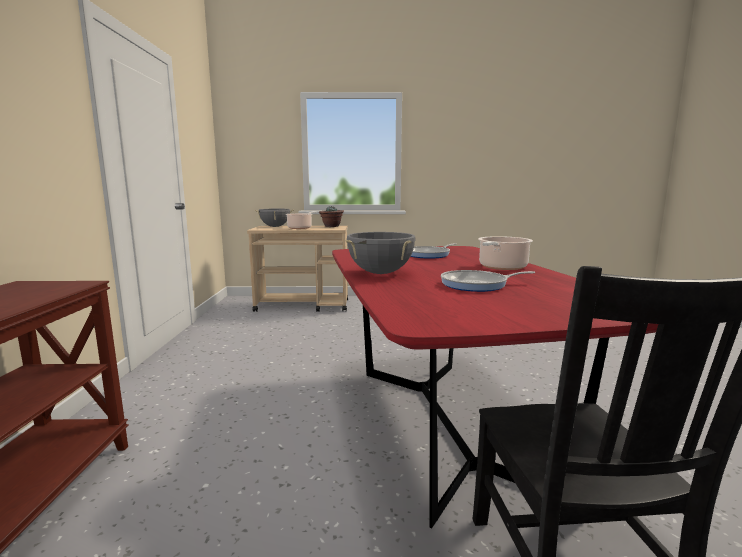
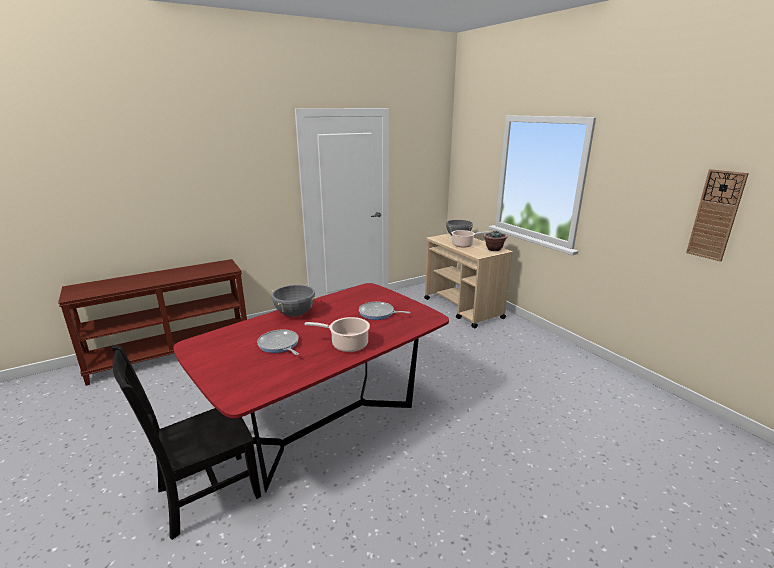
camera: 60 degrees right, 10 degrees up
(504, 157) = (716, 215): none -> wall clock

